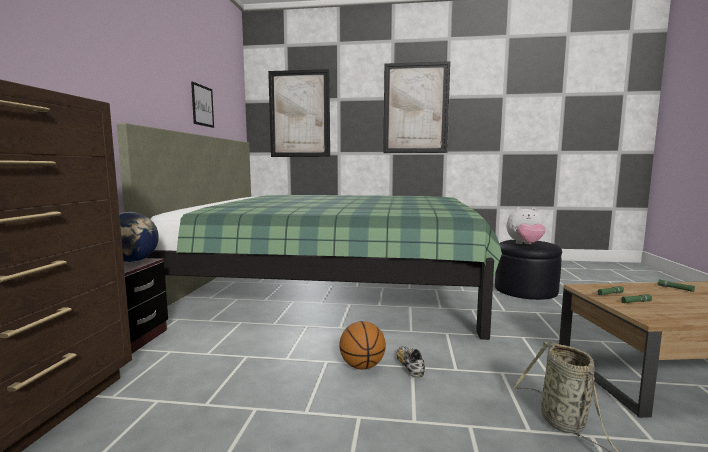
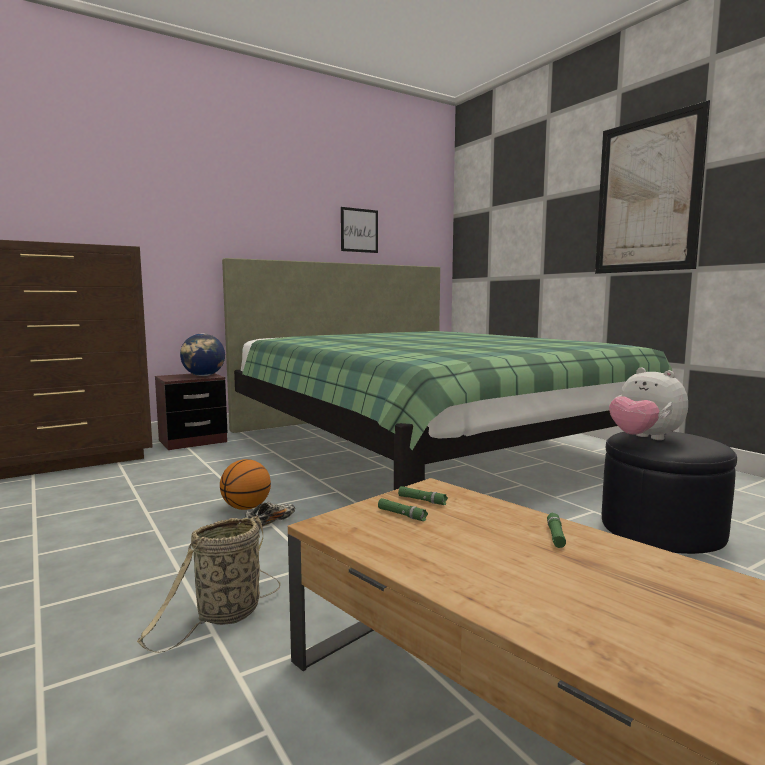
camera: 50 degrees right, 0 degrees up
(299, 114) = (501, 225): picture -> none

